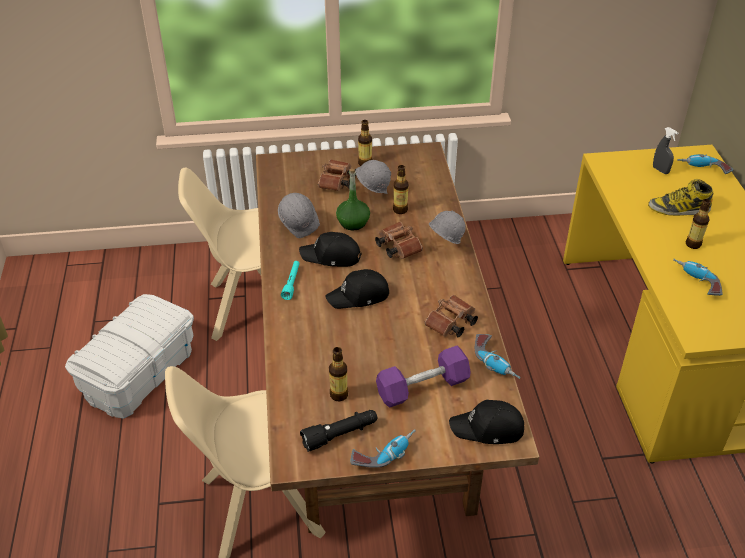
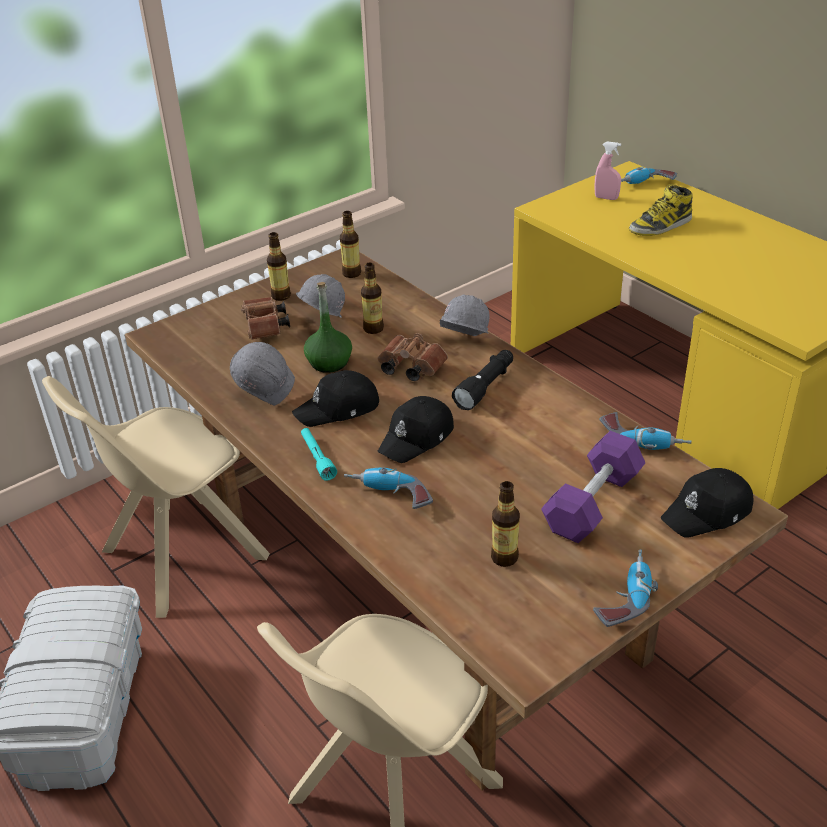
camera: 30 degrees left, 5 degrees down
(340, 434) = (552, 602): black flashlight -> black flashlight (486, 386)
(450, 325) = (554, 423): brown binoculars -> none
(660, 170) = (606, 198): grey spray bottle -> pink spray bottle
(693, 244) = (707, 252): bottle -> bottle (351, 273)
(695, 282) = (746, 284): power drill -> power drill (388, 496)

